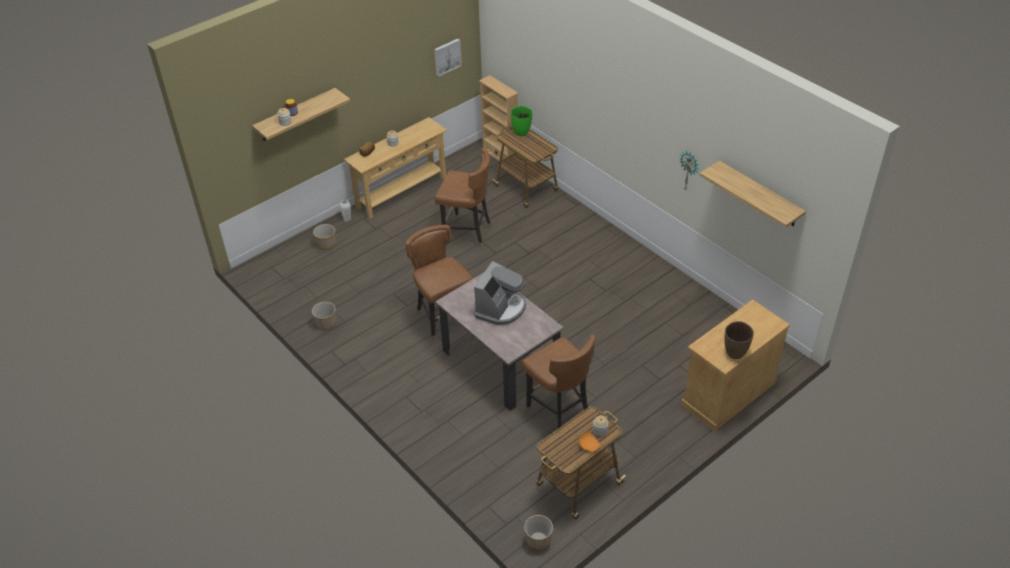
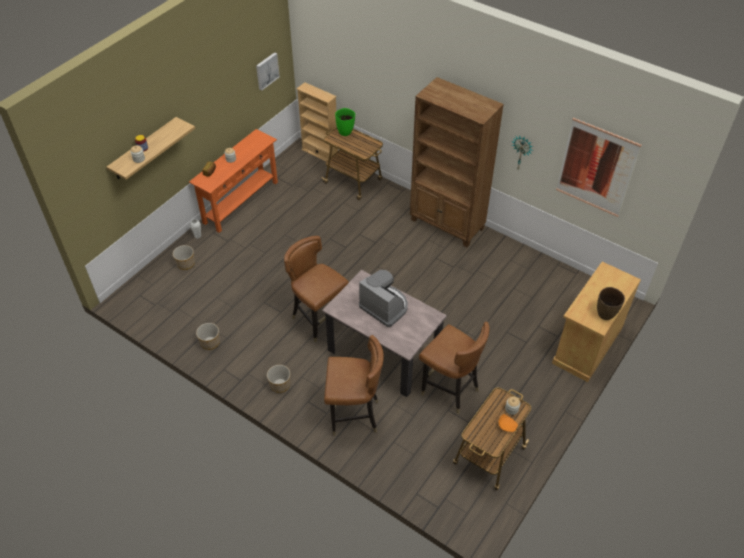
camera: 15 degrees left, 5 degrees up
(401, 192) = (240, 202): beige console table -> orange console table
(467, 234) = (313, 233): brown chair -> brown chair (354, 416)
(501, 308) = (384, 306): coffee machine -> coffee machine turned 60 degrees counterclockwise
(538, 540) = (471, 517): planter -> planter (280, 385)
(614, 246) = (447, 224): none -> brown bookcase
(759, 194) = (596, 167): shelf -> picture

